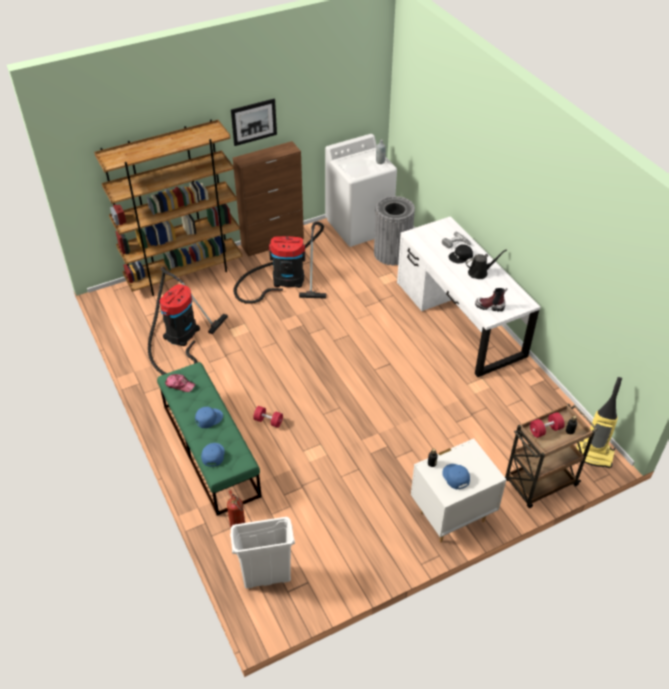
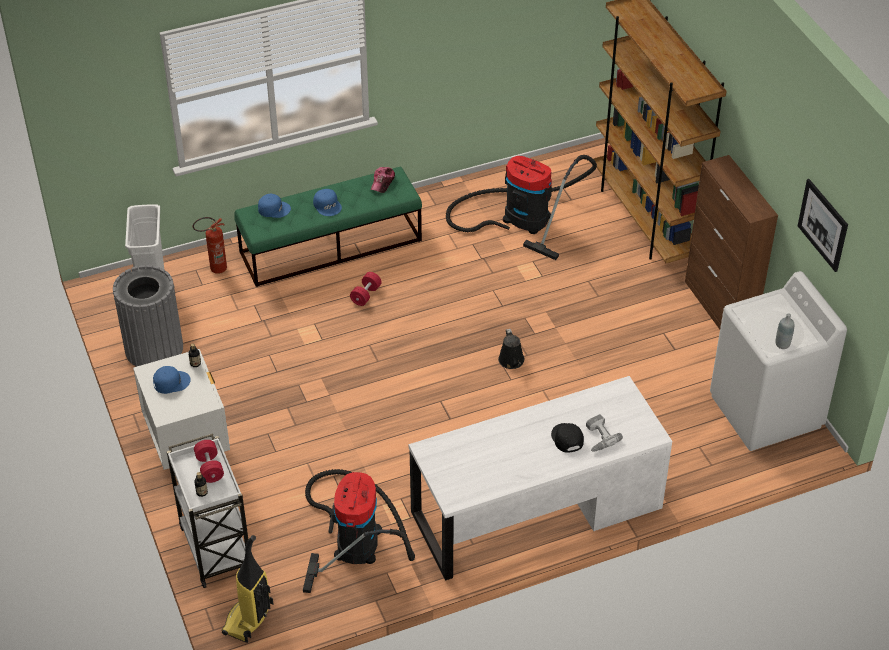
camera: 95 degrees right, 0 degrees up
(254, 122) = (756, 140): picture -> picture (823, 225)
(284, 280) = (630, 318): vacuum cleaner -> vacuum cleaner (357, 538)
(392, 253) = (695, 446): grey trash can -> grey trash can (154, 348)
(480, 272) = (528, 455): black watering can -> black watering can (512, 361)
(490, 306) = (451, 454): boot -> none
(539, 483) = (215, 547): brown cart -> white cart

